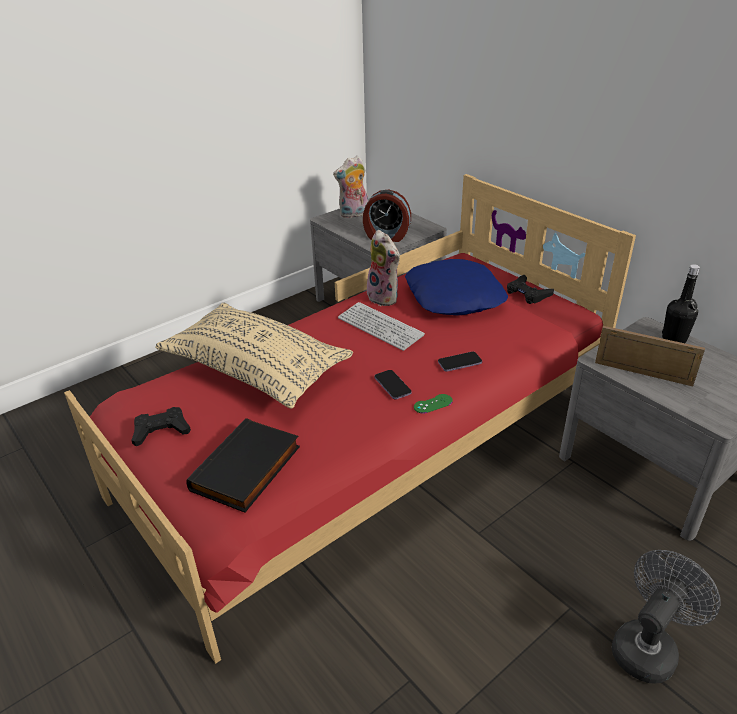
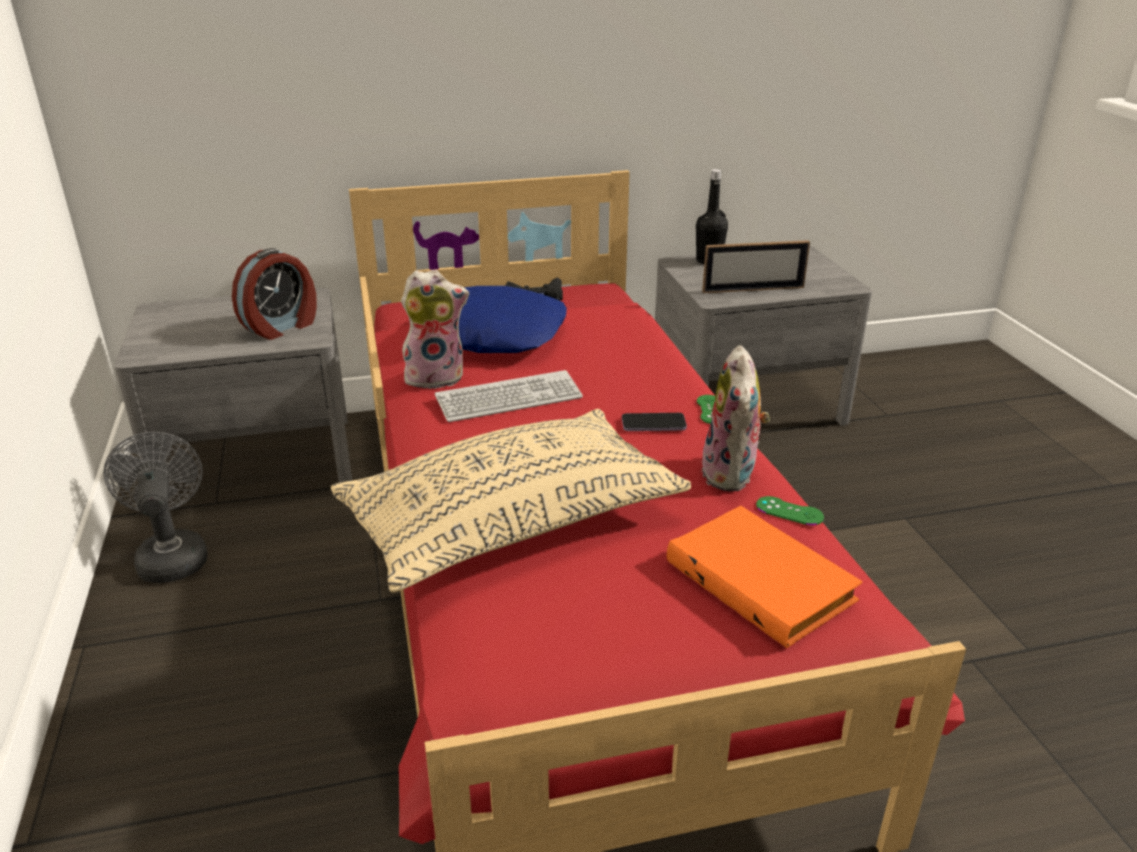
camera: 65 degrees left, 5 degrees down
(161, 430) = (607, 656): black game controller -> none
(247, 469) = (763, 580): black book -> orange book
(328, 465) = (789, 511): none -> green game controller
(354, 215) = (170, 332): plush toy -> plush toy (732, 475)
(459, 363) = (642, 372): phone -> none
(643, 373) = (753, 289): picture frame -> picture frame turned 150 degrees counterclockwise
(648, 646) = (963, 494): grey fan -> grey fan (172, 555)

